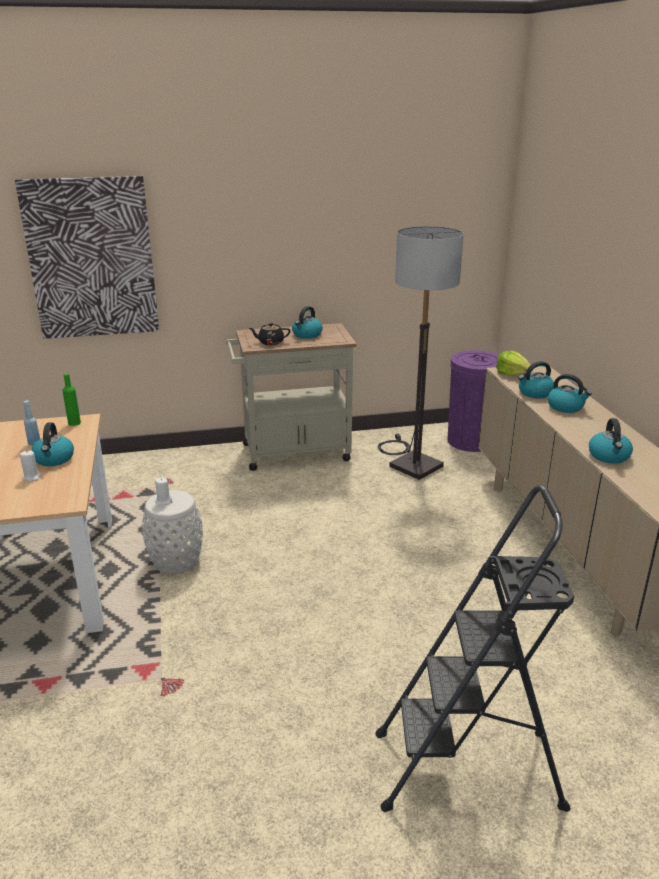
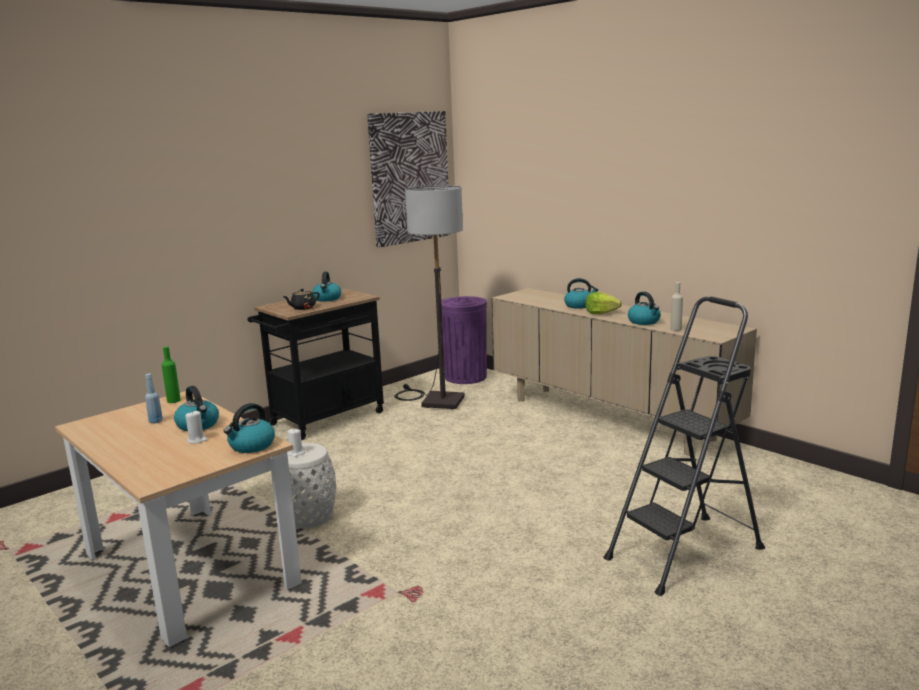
camera: 30 degrees left, 10 degrees down
(91, 258) = (107, 249): picture -> picture (409, 178)
(292, 453) = (324, 419): beige cart -> black cart
(512, 374) = (515, 297): lettuce -> lettuce (601, 313)
(534, 393) = (547, 303): kettle -> kettle (251, 446)
(632, 481) = (675, 329): none -> beige bottle

